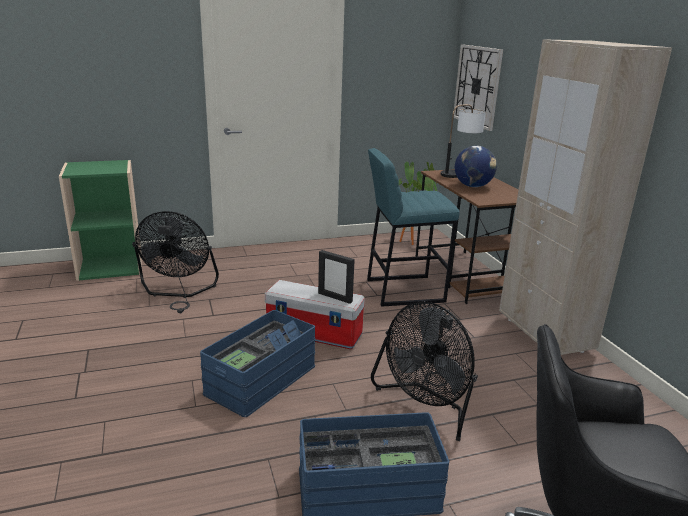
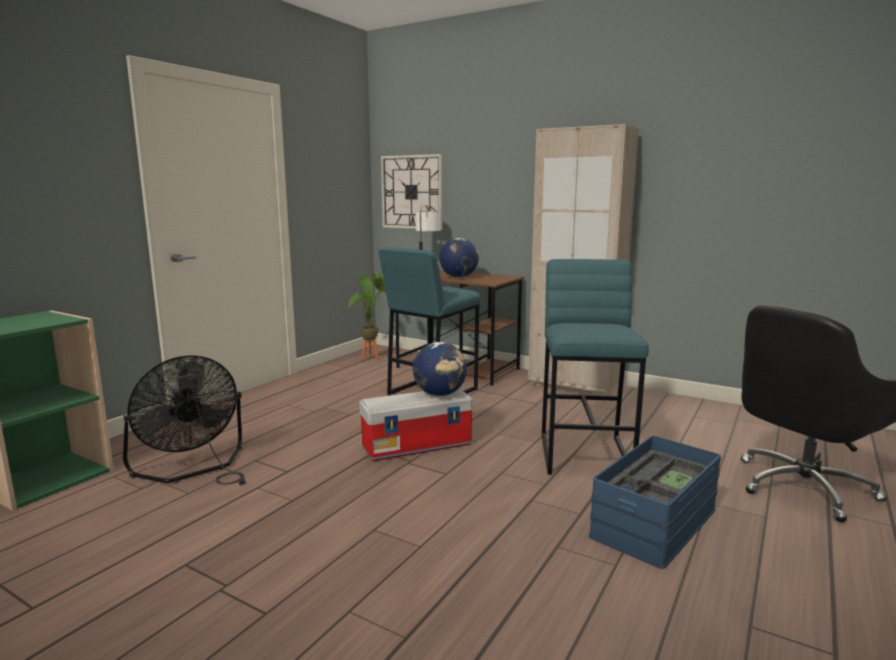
camera: 40 degrees left, 10 degrees down
(260, 378) = (437, 497): blue storage box -> none
(335, 297) = (440, 394): picture frame -> globe
(425, 402) = (584, 454): black fan -> turquoise stool

